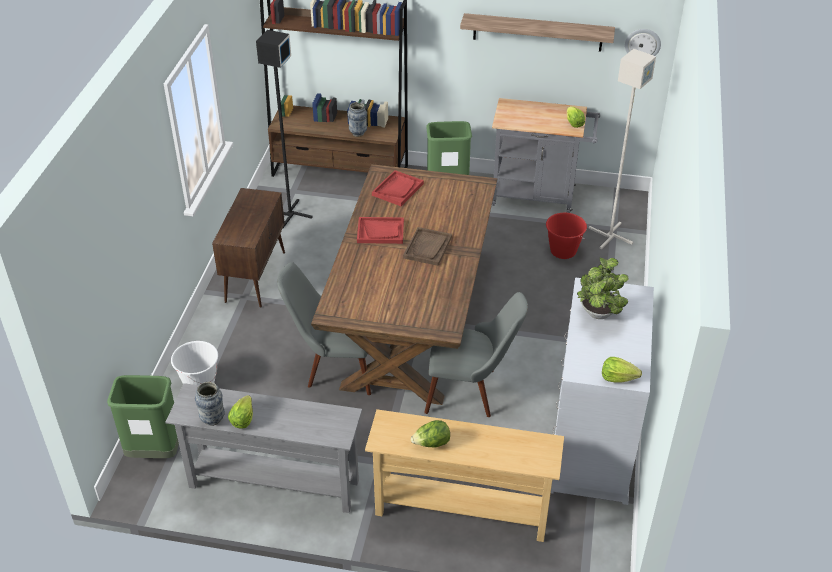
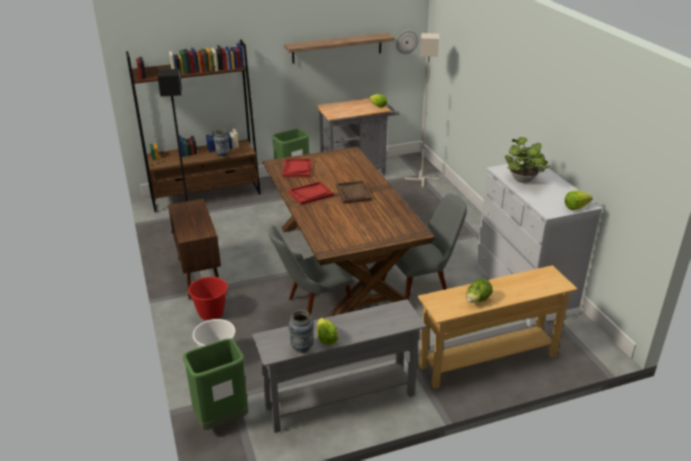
camera: 30 degrees left, 10 degrees down
(563, 251) = (401, 195): red bucket -> red bucket (211, 313)

